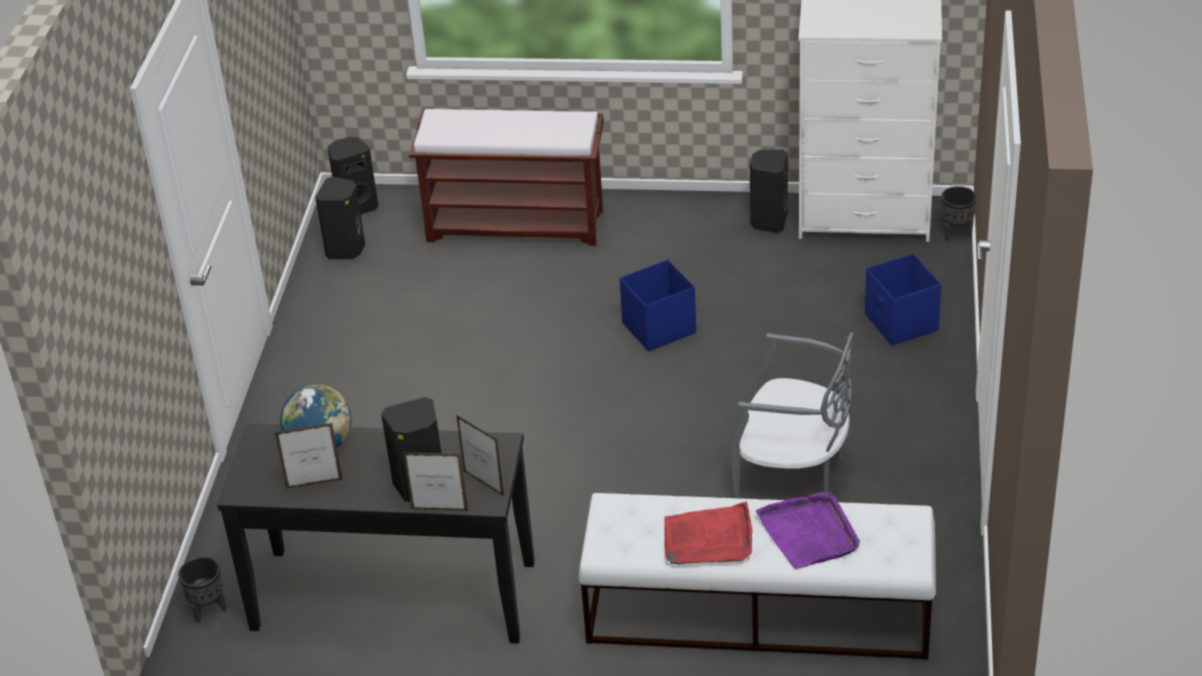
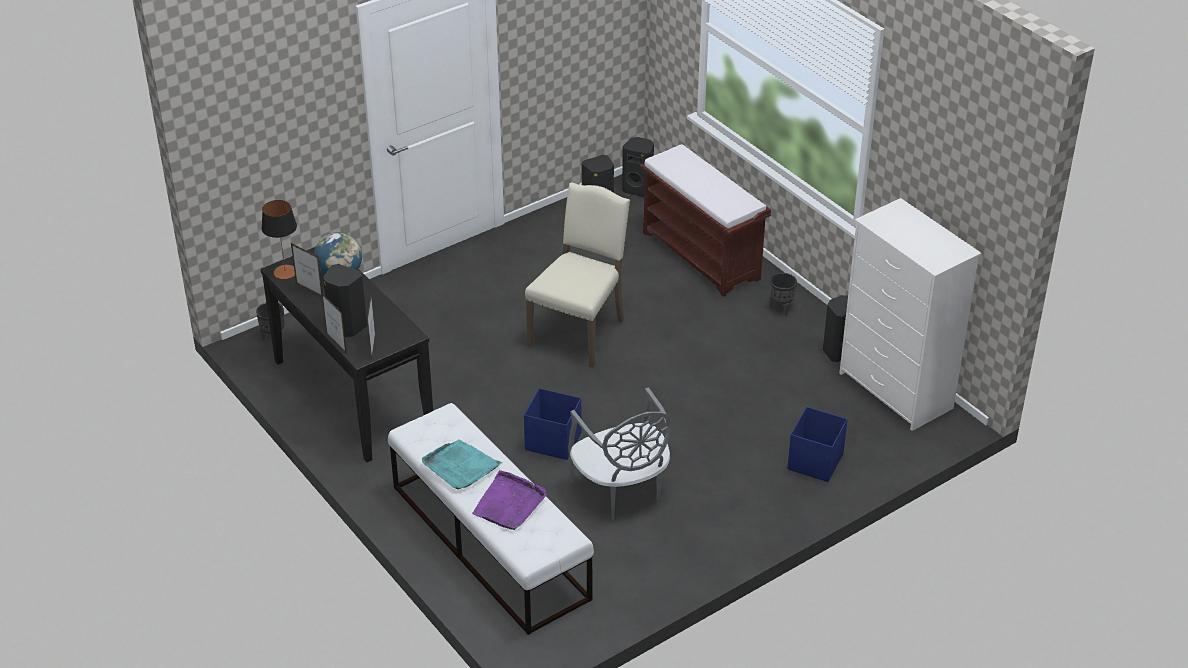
camera: 45 degrees right, 0 degrees up
(253, 487) = (285, 272): none -> table lamp
(519, 369) = (579, 332): none -> beige chair
(658, 328) = (681, 364): blue storage box -> blue storage box (552, 441)
(708, 539) = (460, 467): red tray -> turquoise tray
(956, 233) = (936, 438): black planter -> black planter (781, 309)

